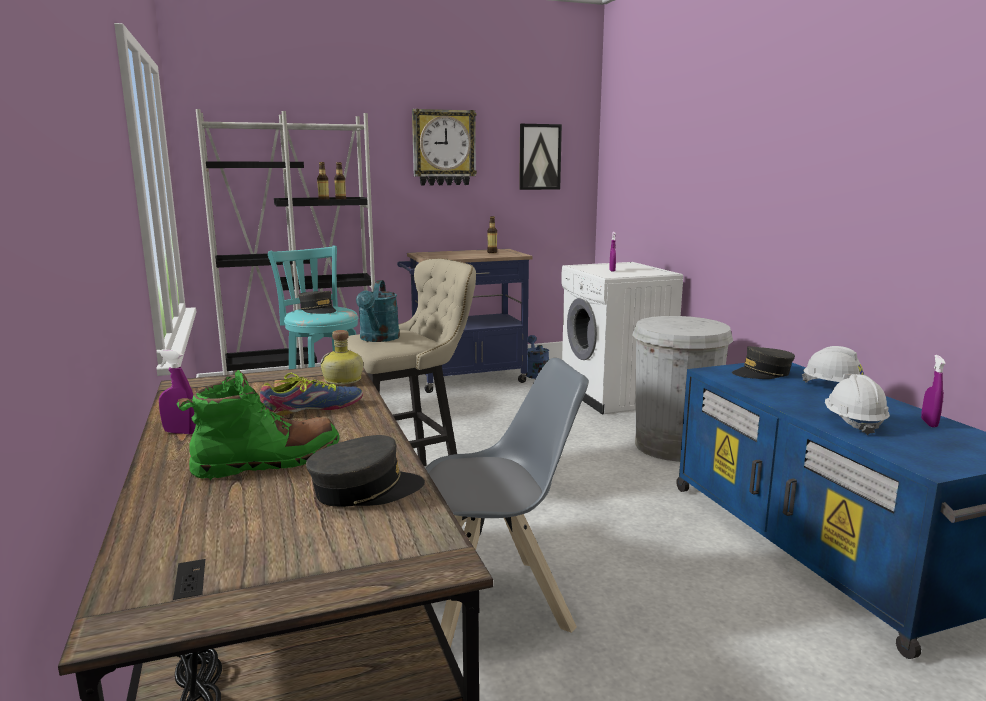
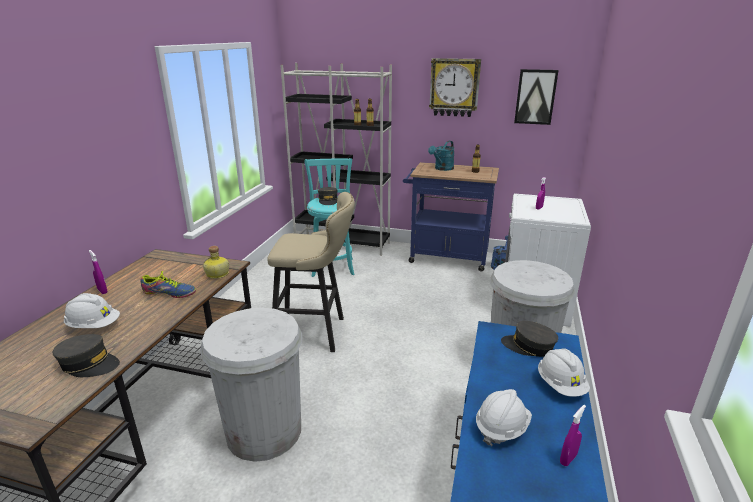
camera: 35 degrees right, 10 degrees up
(268, 462) = (94, 326): green boot -> white hard hat
(378, 339) = (293, 242): turquoise watering can -> turquoise watering can (442, 169)
(496, 603) = (264, 431): grey chair -> white trash can

